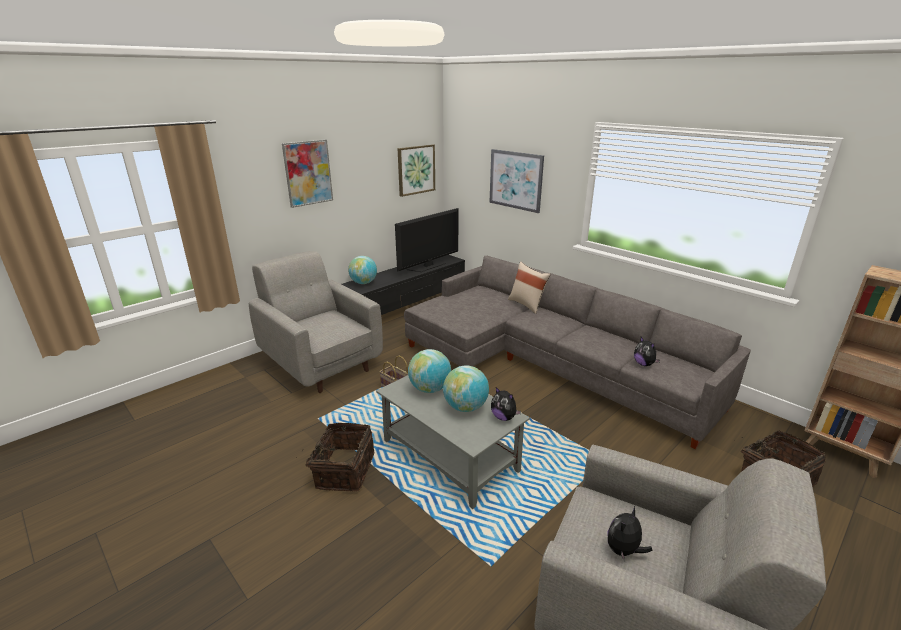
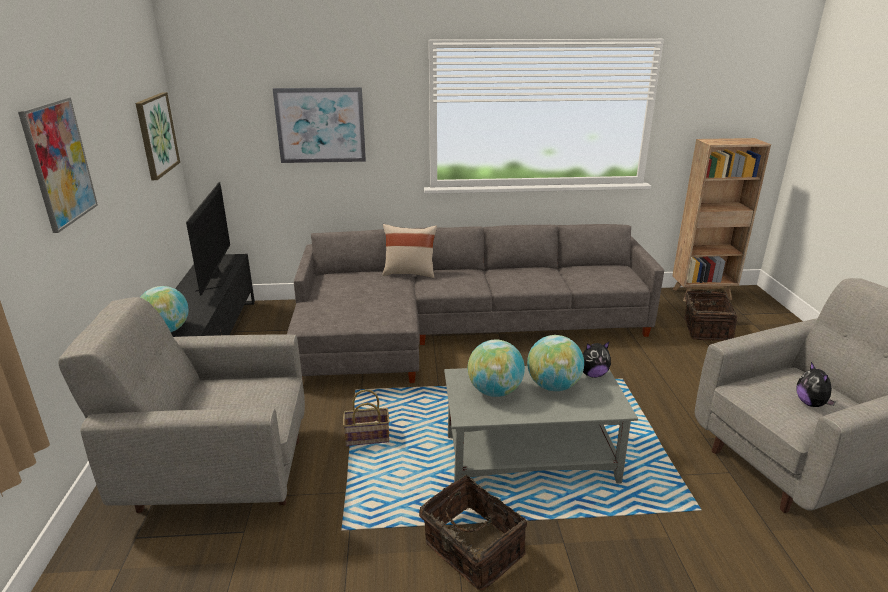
camera: 50 degrees left, 0 degrees up
(644, 364) = (584, 280): plush toy -> none

